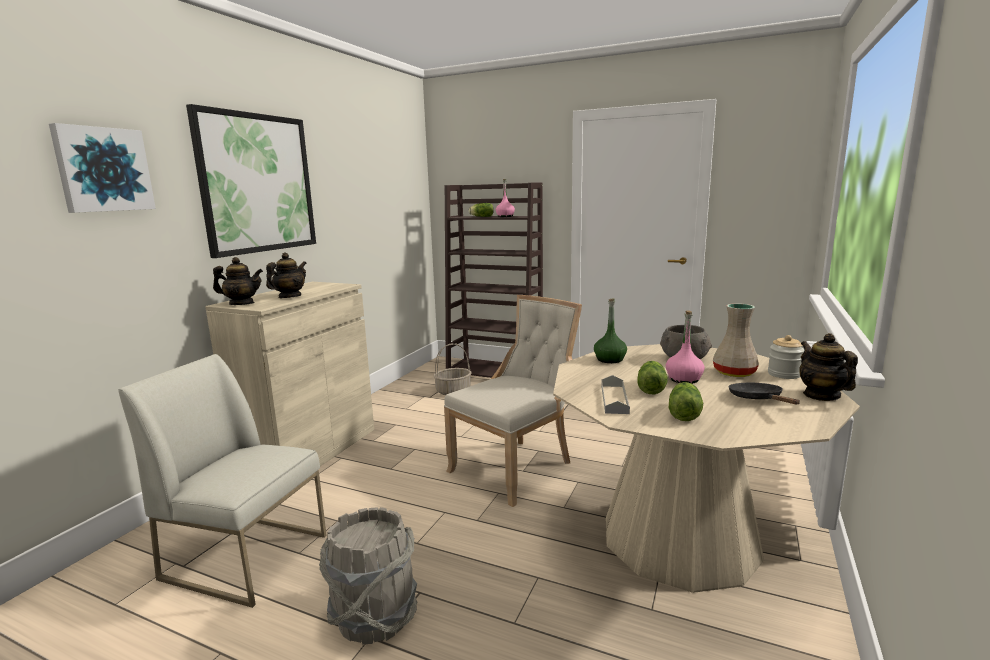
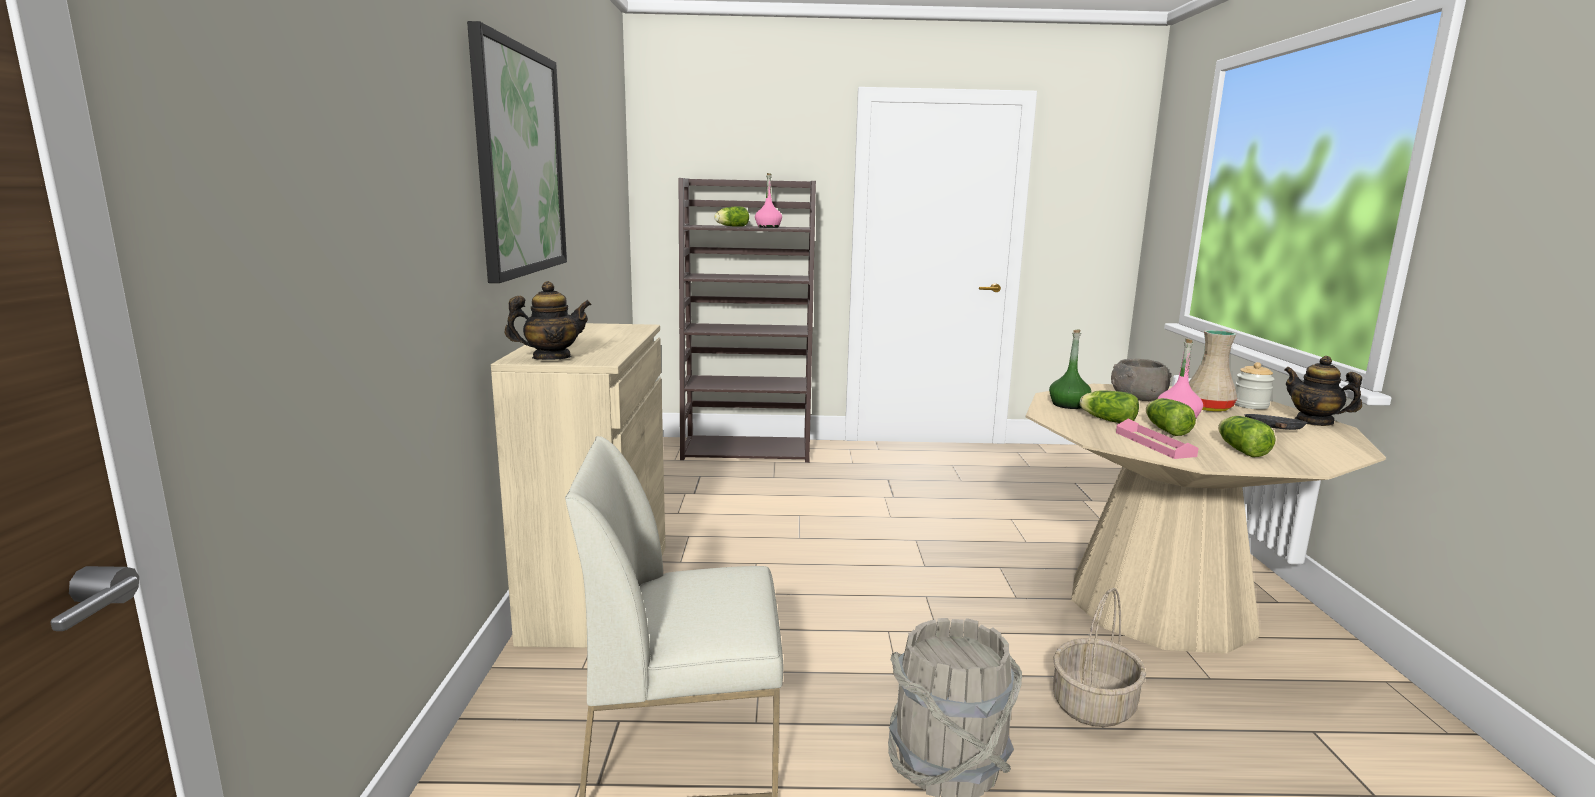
camera: 25 degrees left, 0 degrees up
(103, 169) = (404, 124): picture -> none
(289, 297) = (601, 345): teapot -> none
(453, 391) = (719, 482): basket -> basket (1094, 706)
(516, 467) = (913, 563): beige chair -> none
(614, 399) = (1154, 444): grey tray -> pink tray
(616, 374) = (1106, 420): none -> lettuce
(758, 399) = (1274, 430): black frying pan -> black frying pan turned 60 degrees clockwise

